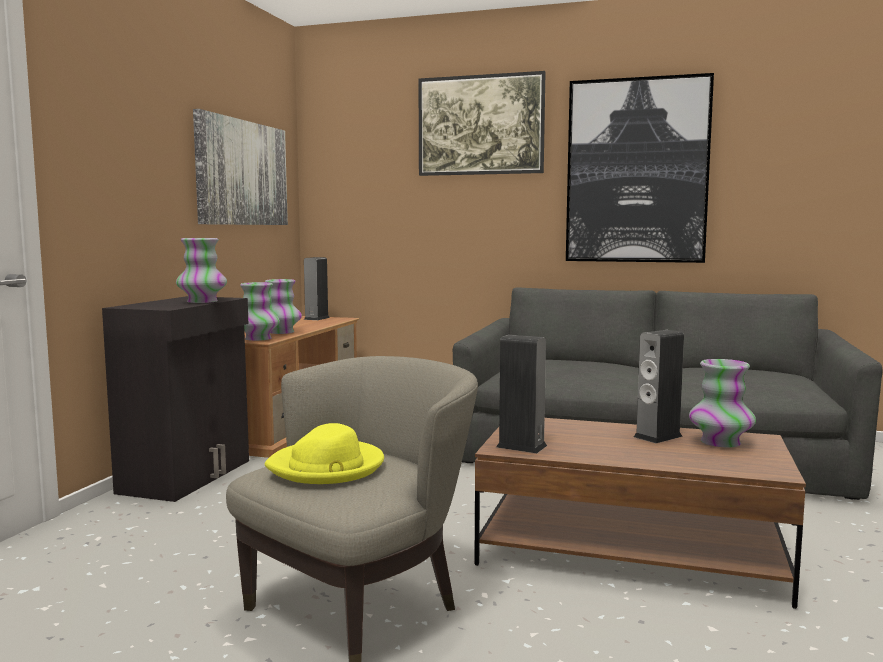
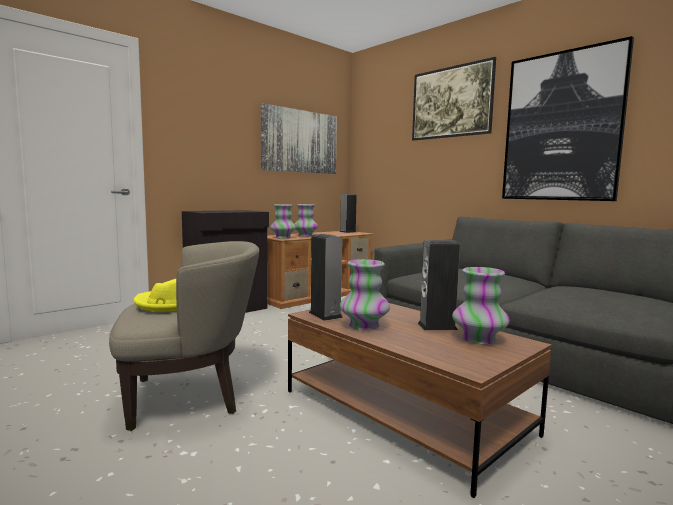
camera: 30 degrees right, 0 degrees up
(202, 302) = (236, 211): vase -> vase (363, 326)

